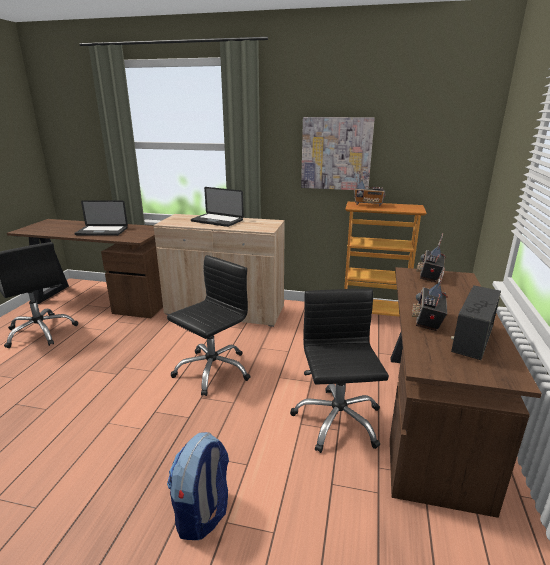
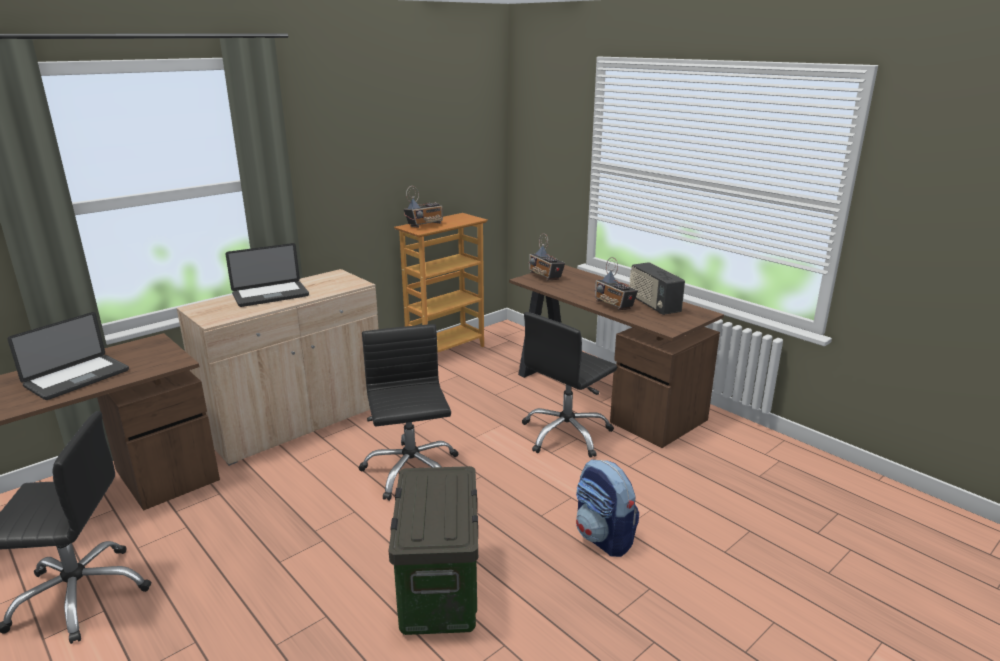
camera: 55 degrees left, 0 degrees up
(89, 443) = (438, 589): none -> storage box
(336, 154) = (373, 172): picture -> none
(337, 420) = (566, 434): black office chair -> black office chair turned 75 degrees counterclockwise

